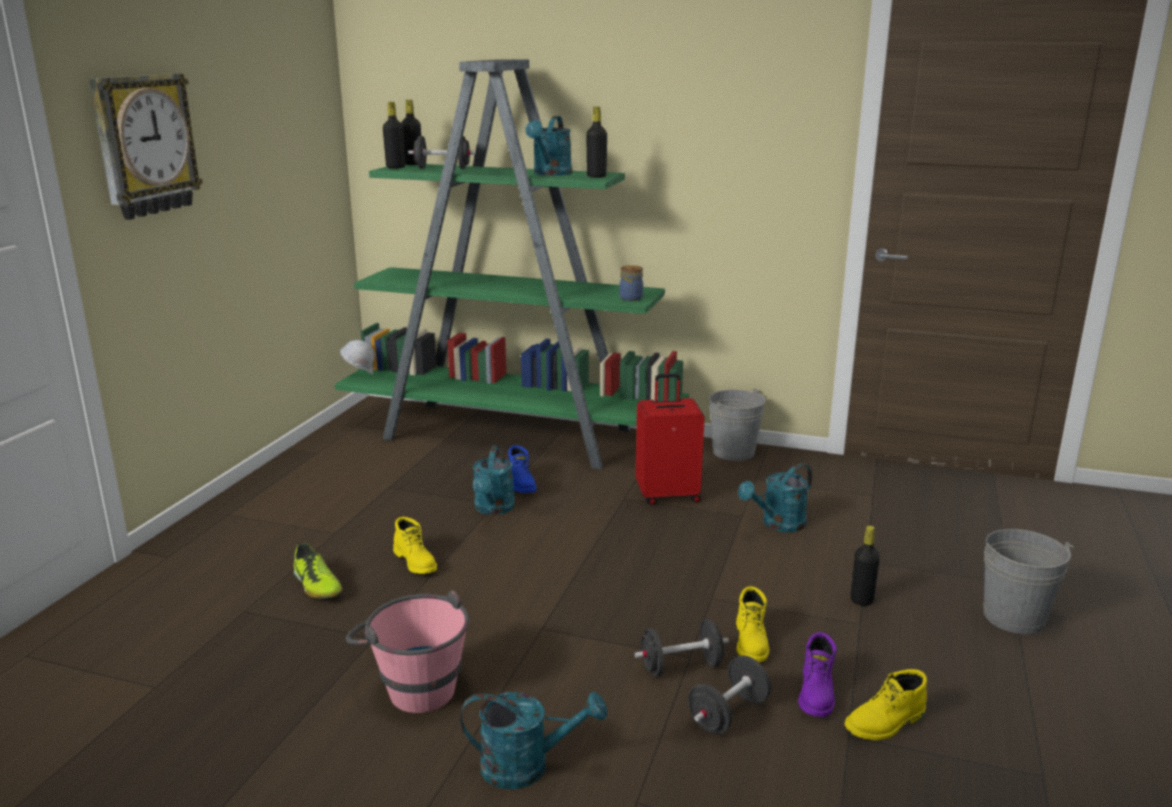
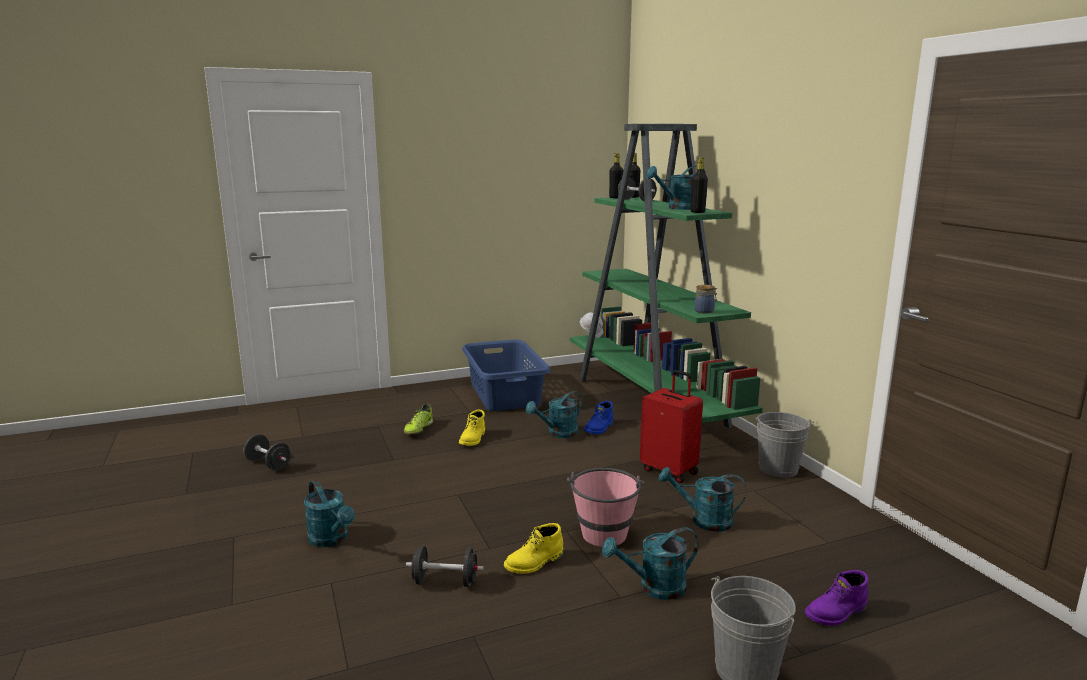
camera: 50 degrees right, 5 degrees down
(144, 145) = (441, 168): wall clock -> none
(329, 492) = (505, 394): none -> blue laundry basket
(413, 685) = (366, 485): pink bucket -> pink bucket (604, 529)
(681, 666) = (475, 549): black dumbbell -> black dumbbell (268, 464)
(817, 693) = (507, 607): purple boot -> purple boot (837, 613)
(861, 600) = (654, 588): black bottle -> turquoise watering can
(886, 724) = (505, 647): yellow boot -> none

